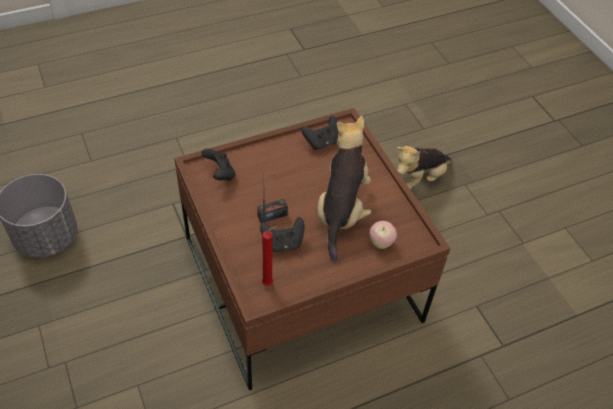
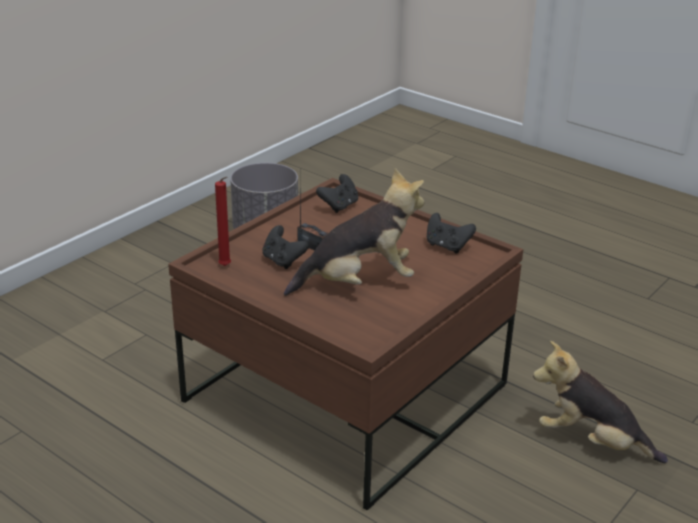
camera: 65 degrees right, 20 degrees down
(381, 243) = (337, 317): apple -> none

